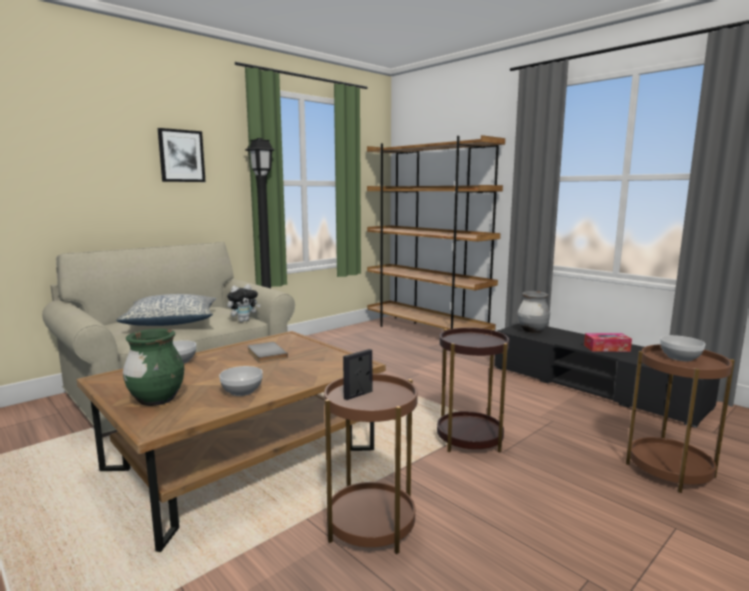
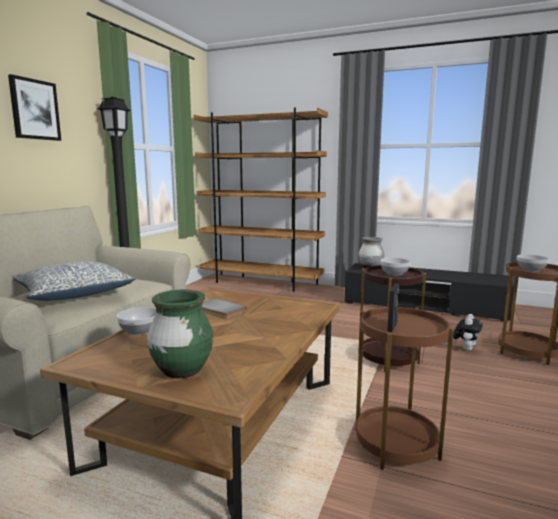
camera: 25 degrees left, 0 degrees up
(241, 391) = (255, 346): bowl -> bowl (394, 273)
(244, 320) = (150, 284): plush toy -> plush toy (466, 348)
(606, 348) = (434, 274): tissue box -> none

